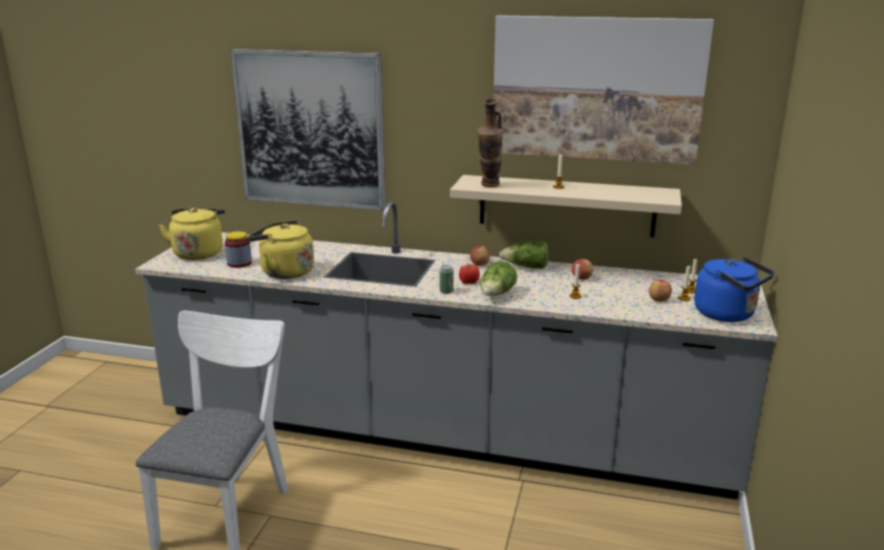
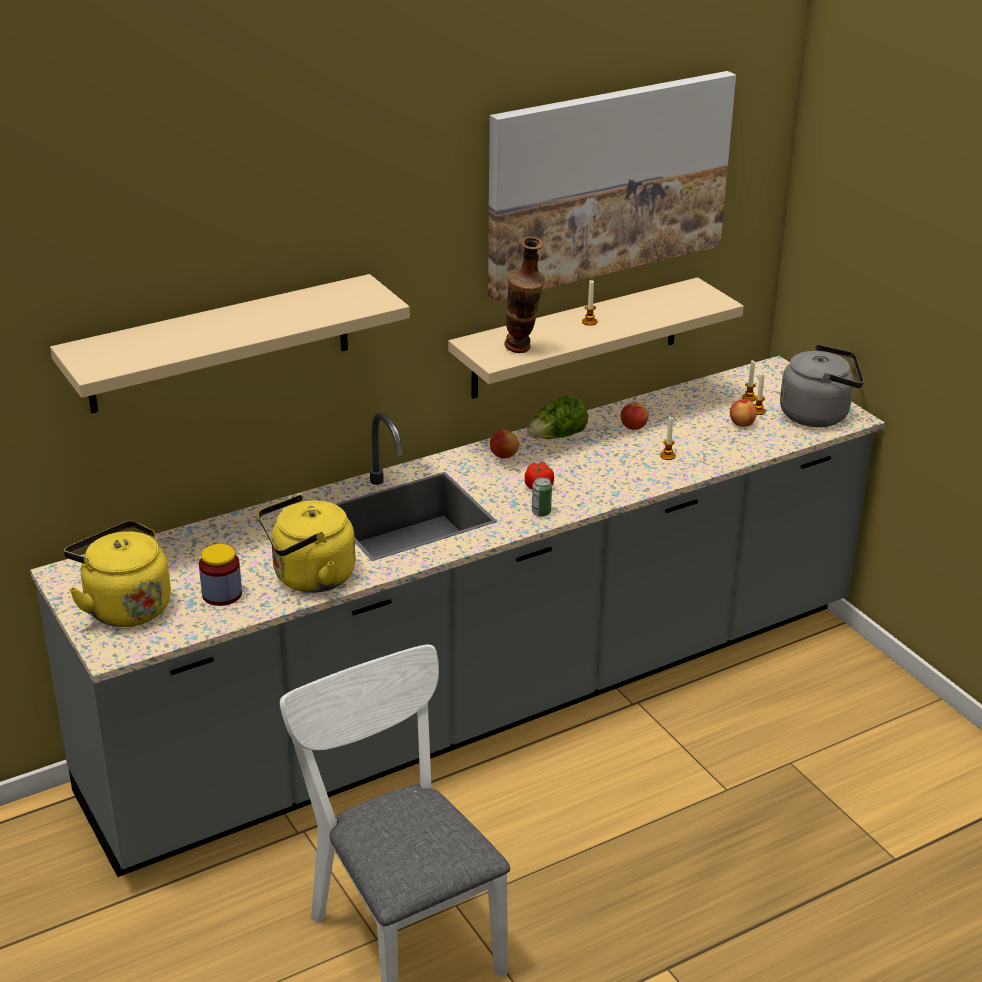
camera: 45 degrees left, 10 degrees up
(310, 129) = (220, 344): picture -> beige shelf
(497, 294) = (596, 491): lettuce -> none
(728, 314) = (818, 415): blue kettle -> grey kettle

